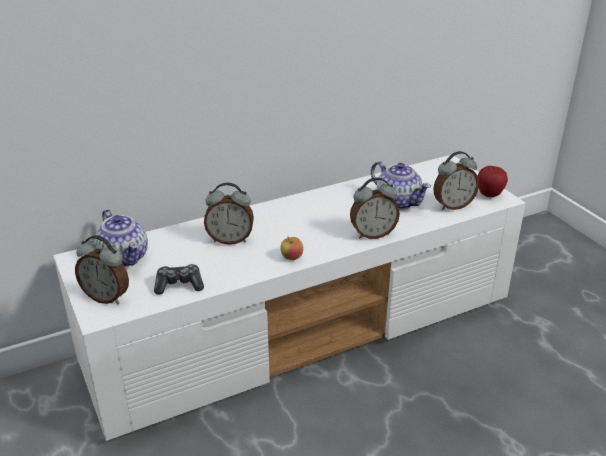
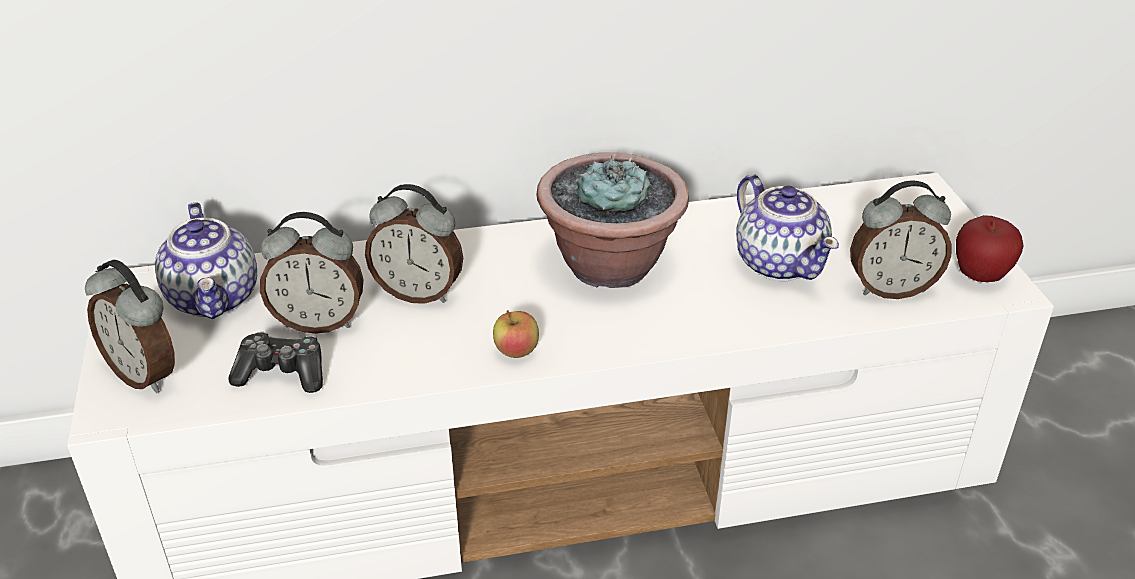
camera: 15 degrees right, 5 degrees up
(319, 214) = (610, 265): none -> potted plant
(372, 234) = (698, 326): alarm clock -> alarm clock (319, 322)

